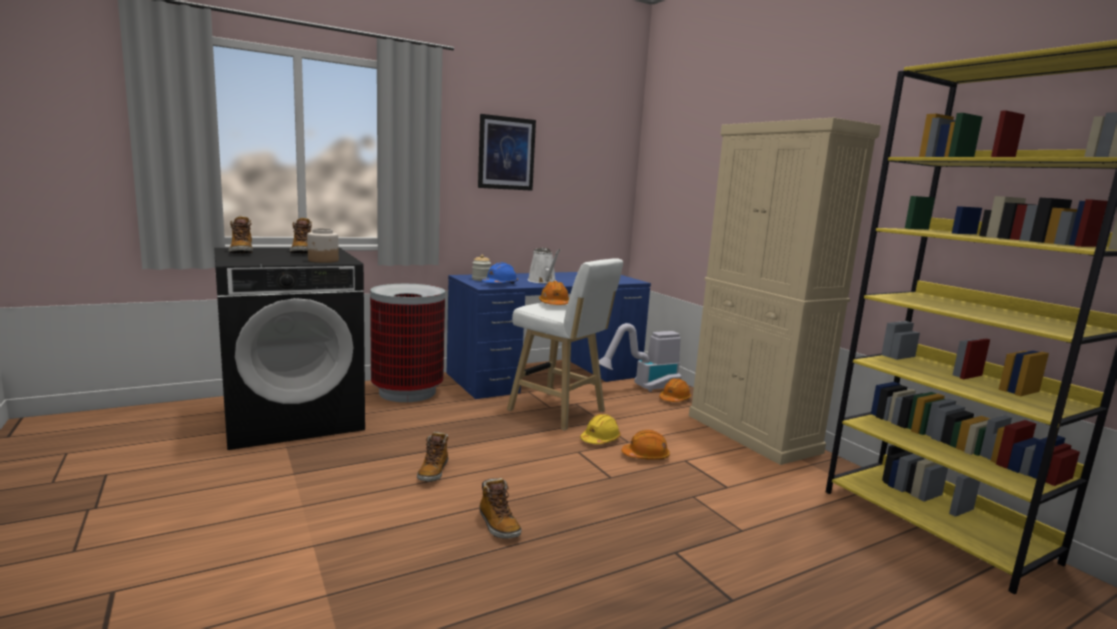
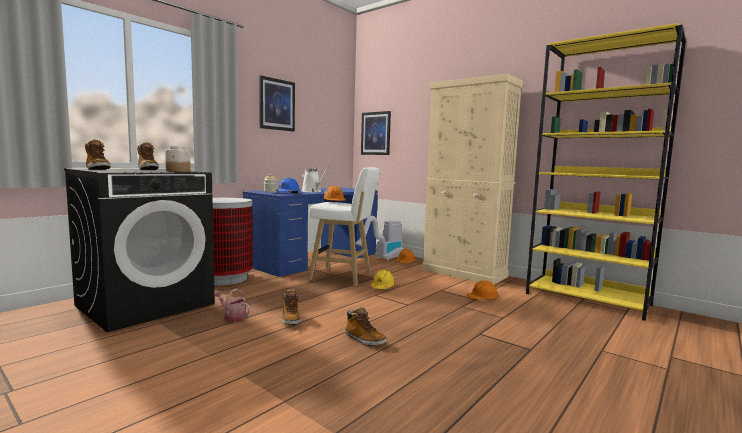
camera: 20 degrees left, 5 degrees down
(368, 455) = (232, 317): none -> watering can
(645, 456) = (417, 291): orange hard hat -> orange hard hat (483, 299)
(662, 193) = (375, 133): none -> picture

